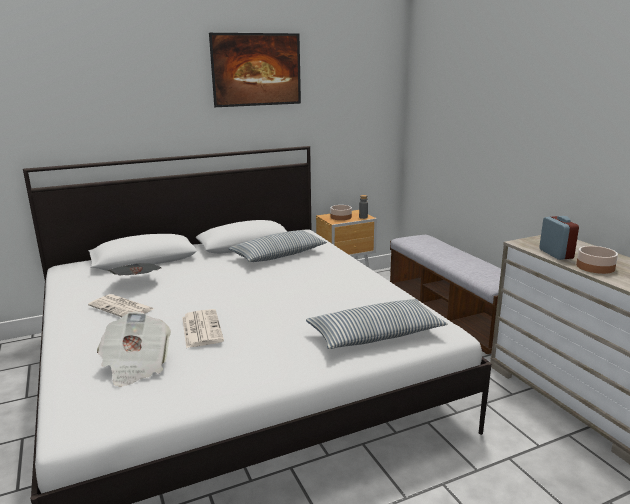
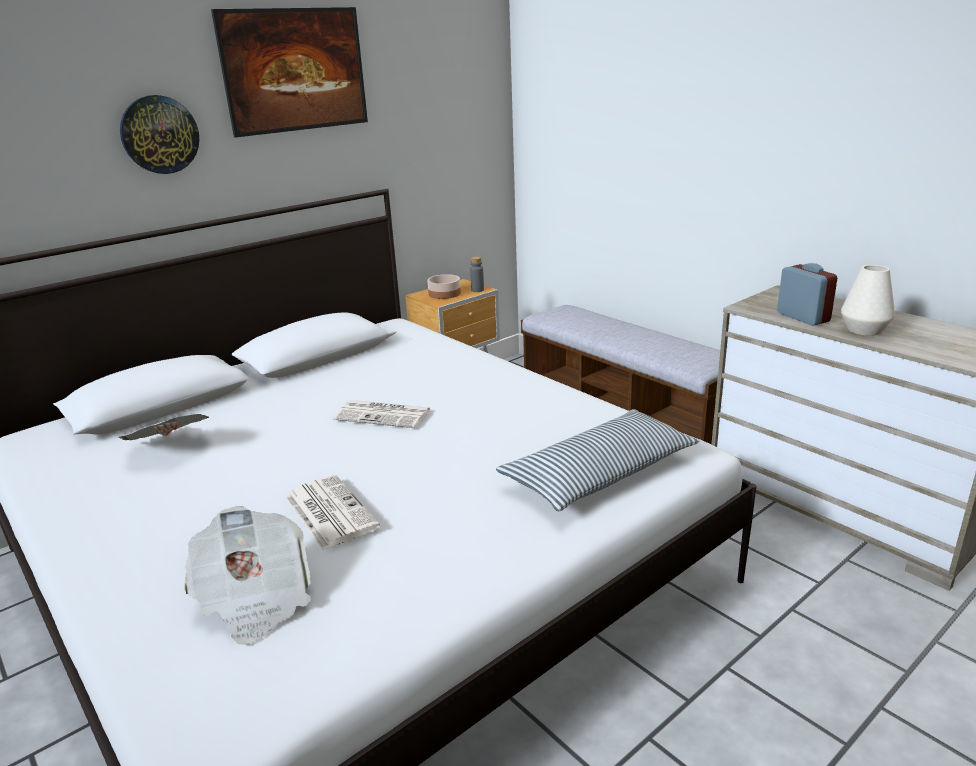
camera: 15 degrees left, 5 degrees up
(122, 307) = (169, 497): newspaper -> newspaper (384, 415)
(170, 103) = (159, 135): none -> wall clock
(278, 255) = (379, 366): pillow -> none
(595, 267) = (864, 330): bowl -> white vase

